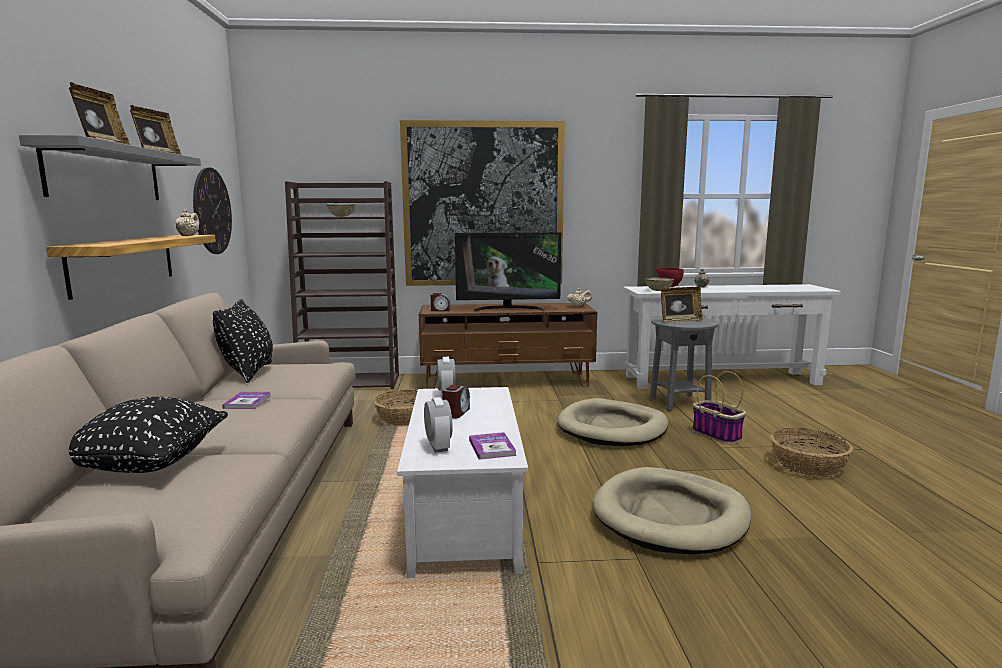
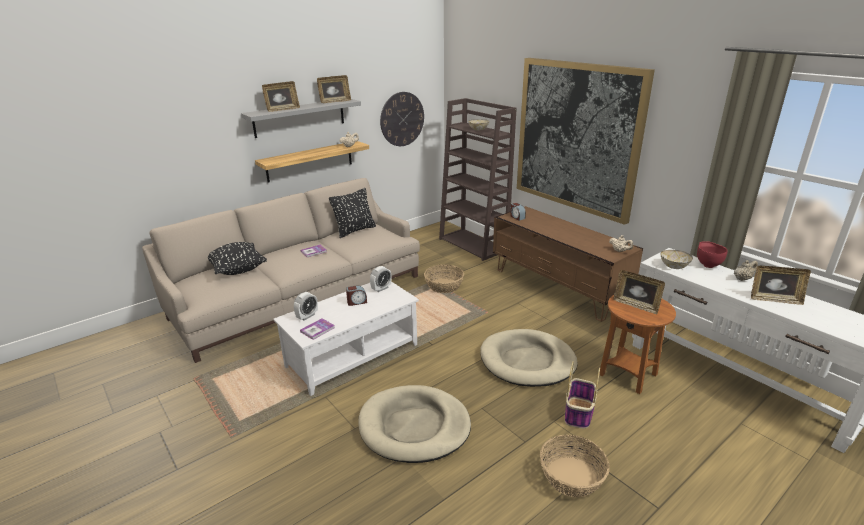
camera: 55 degrees right, 15 degrees up
(508, 309) = (560, 233): television -> none
(679, 403) = (628, 375): grey side table -> brown side table
(740, 288) = (774, 300): none -> picture frame

